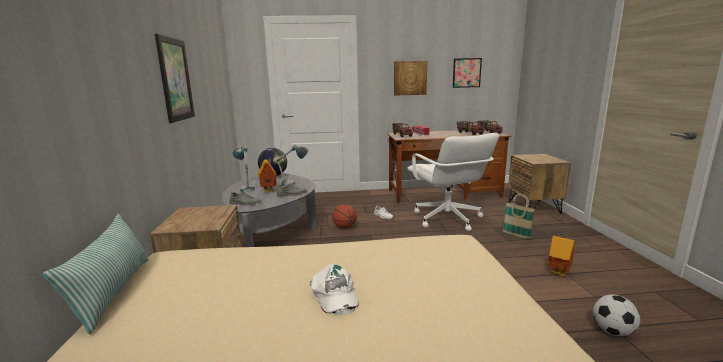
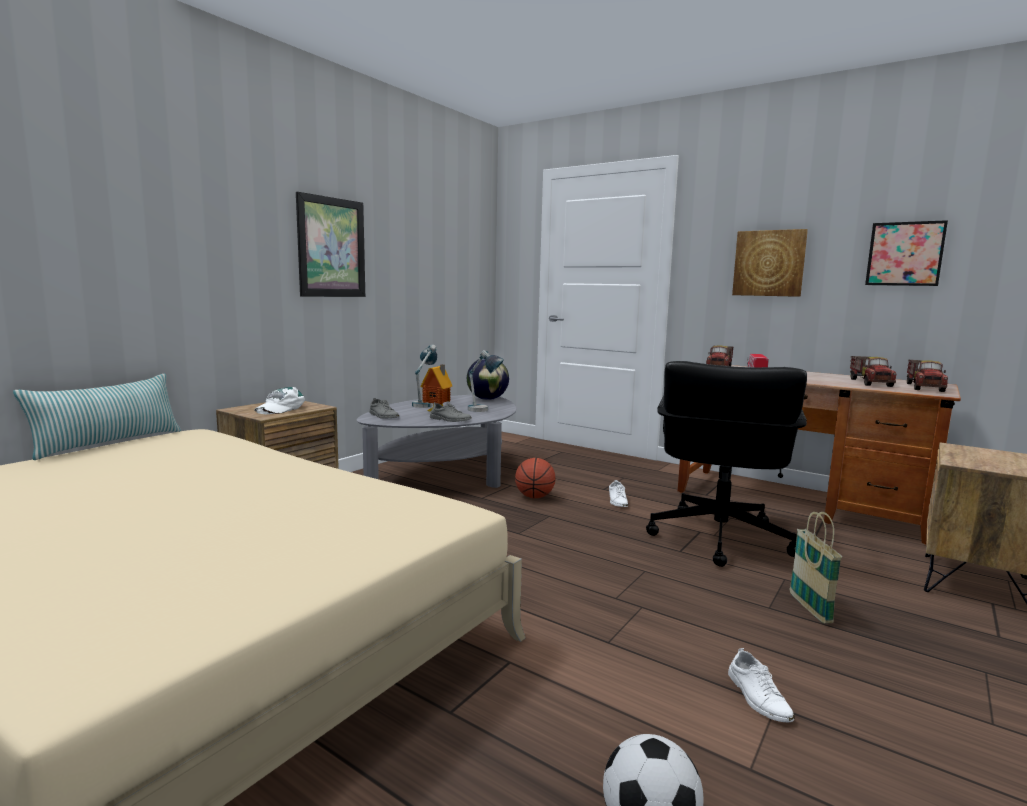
camera: 40 degrees right, 5 degrees down
(334, 295) = (187, 499): white cap -> white cap (280, 408)
(447, 219) = (718, 538): white office chair -> black office chair
(558, 273) = (758, 697): toy house -> white shoe

